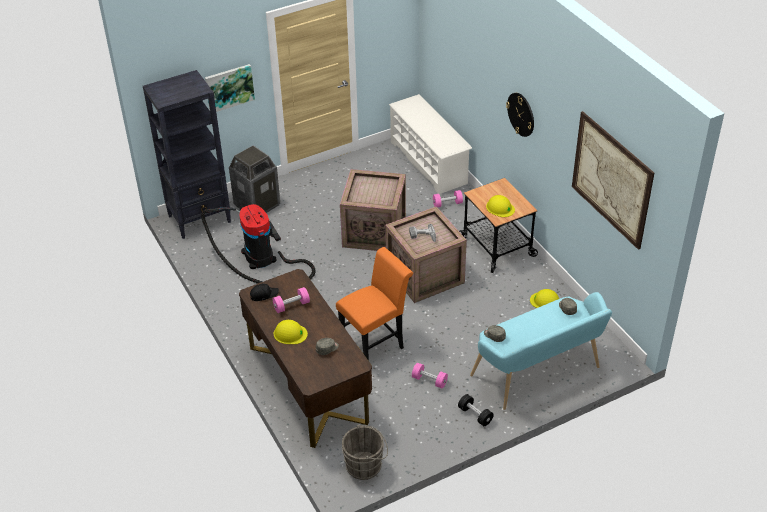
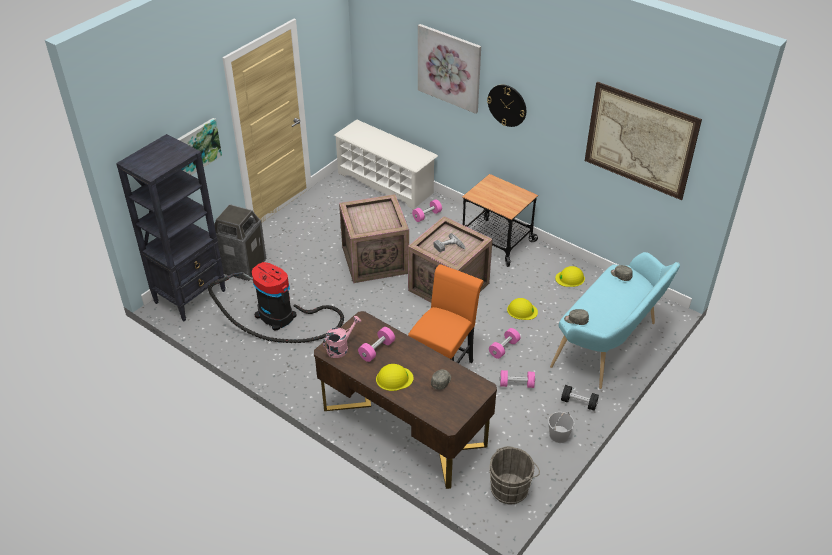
camera: 25 degrees left, 0 degrees up
(263, 294) = (340, 347): black cap -> pink watering can
(437, 437) = (559, 435): none -> white bucket
(439, 345) = (504, 348): none -> pink dumbbell
(483, 65) = (449, 68): none -> picture
(500, 208) = (504, 201): yellow hard hat -> yellow hard hat (522, 310)

